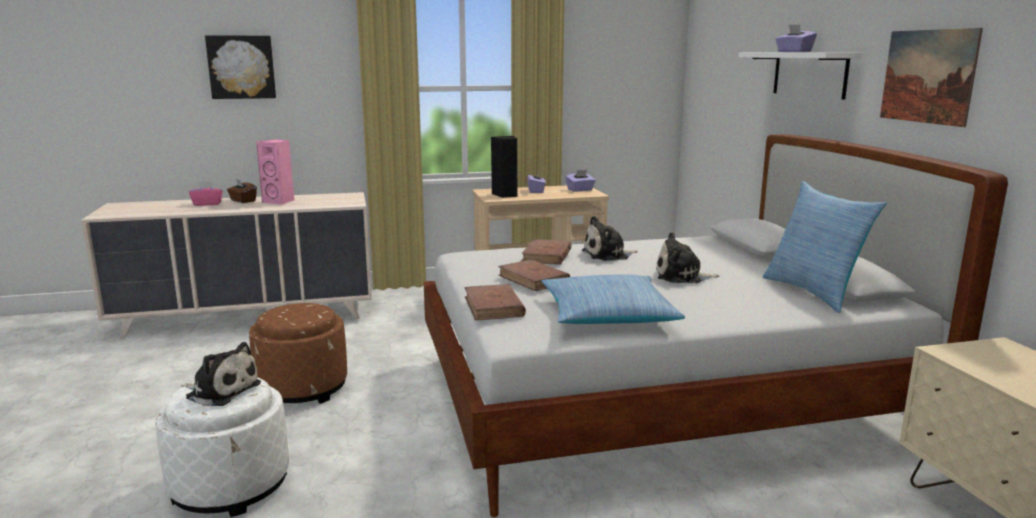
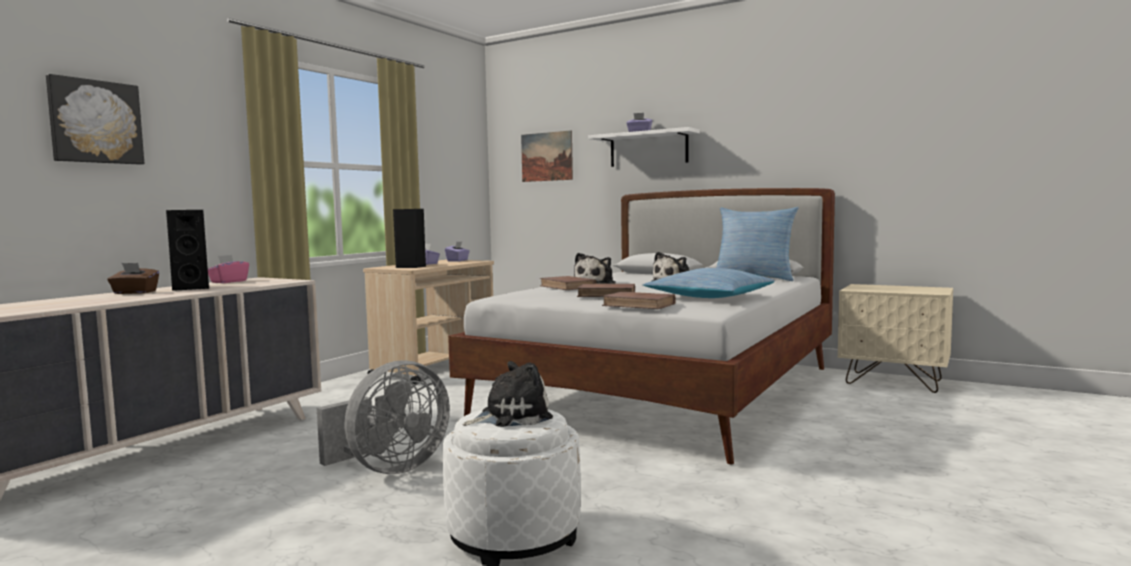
camera: 45 degrees left, 10 degrees down
(207, 204) = (93, 298): pink tissue box -> pink tissue box (228, 282)
(280, 201) = (192, 288): pink speaker -> black speaker
(302, 388) = (390, 468): brown ottoman -> grey fan
(928, 76) = (759, 139): picture -> picture (546, 156)

